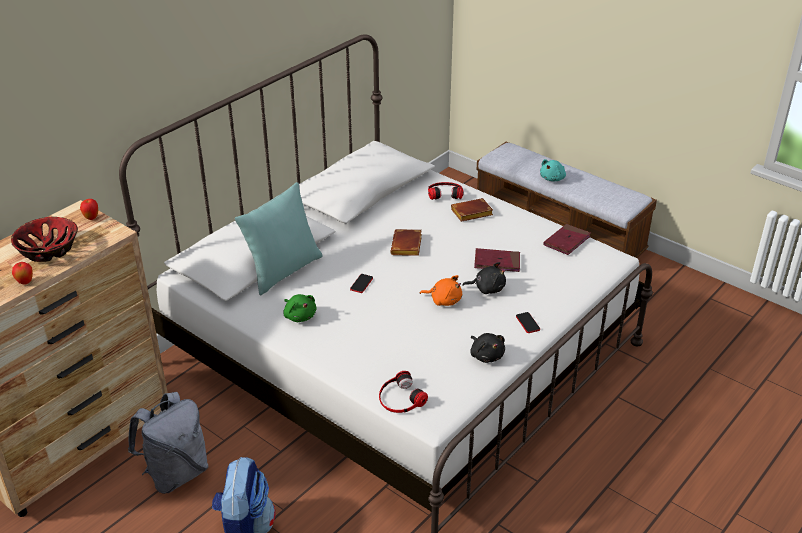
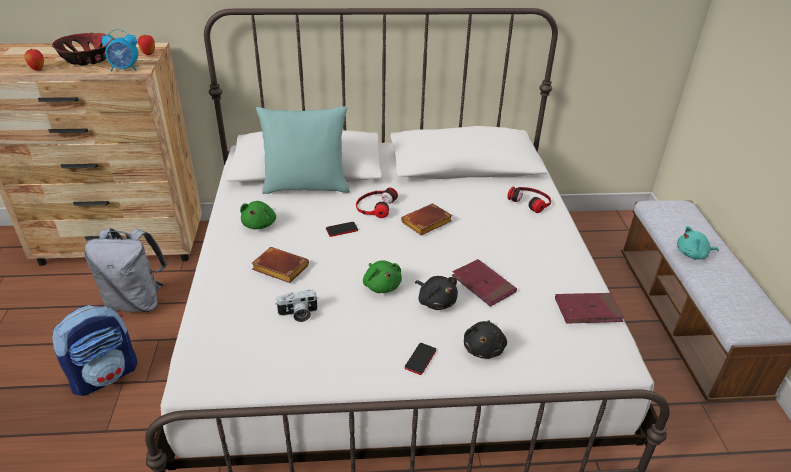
camera: 45 degrees right, 0 degrees up
(106, 240) = (125, 69): none -> alarm clock
(400, 398) = (208, 340): headphones -> headphones (375, 206)
(426, 348) = (298, 314): none -> camera
(444, 300) = (381, 285): orange plush toy -> green plush toy
(471, 214) = (527, 230): brown book -> brown book (278, 269)
(486, 355) = (334, 359): black plush toy -> black plush toy (484, 348)

